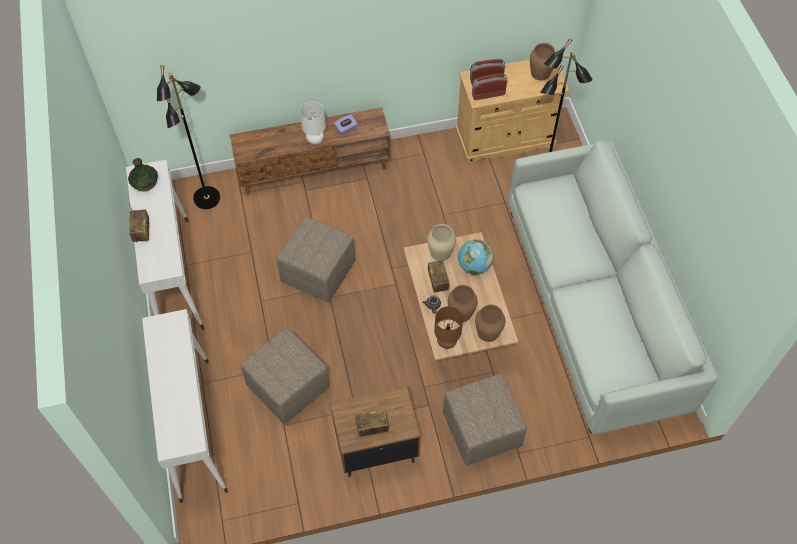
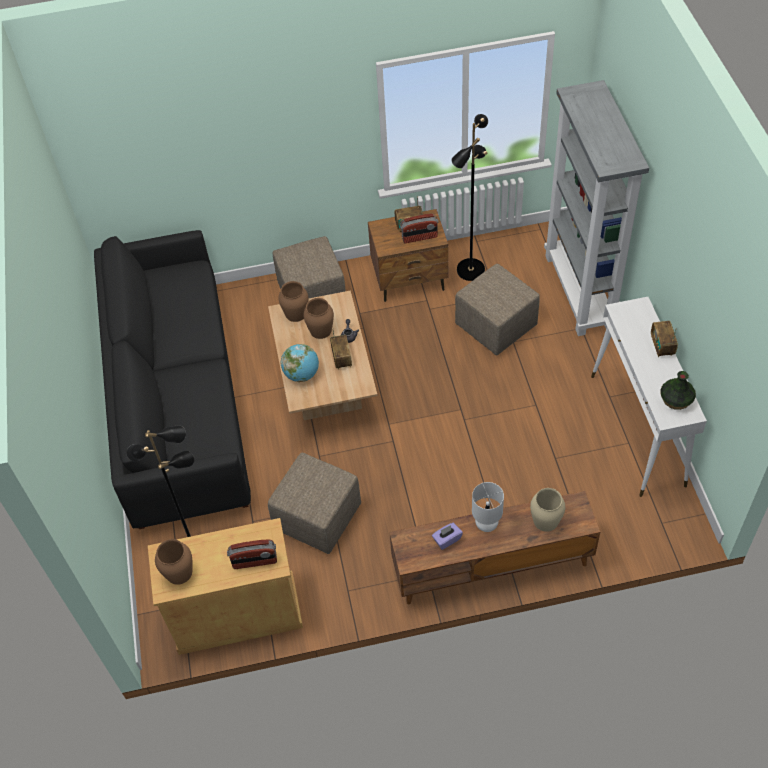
camera: 175 degrees left, 5 degrees down
(194, 428) = (580, 292): white console table -> grey bookcase
(207, 199) = (622, 524): black floor lamp -> black floor lamp (470, 269)
(318, 271) = (475, 436): beige ottoman -> beige ottoman (317, 518)
(441, 252) = (336, 389): beige vase -> beige vase (545, 520)
(447, 341) = (337, 304): brown table lamp -> none
(488, 94) = (255, 538): radio -> radio (419, 237)
(594, 306) = (179, 403): white sofa -> black sofa

